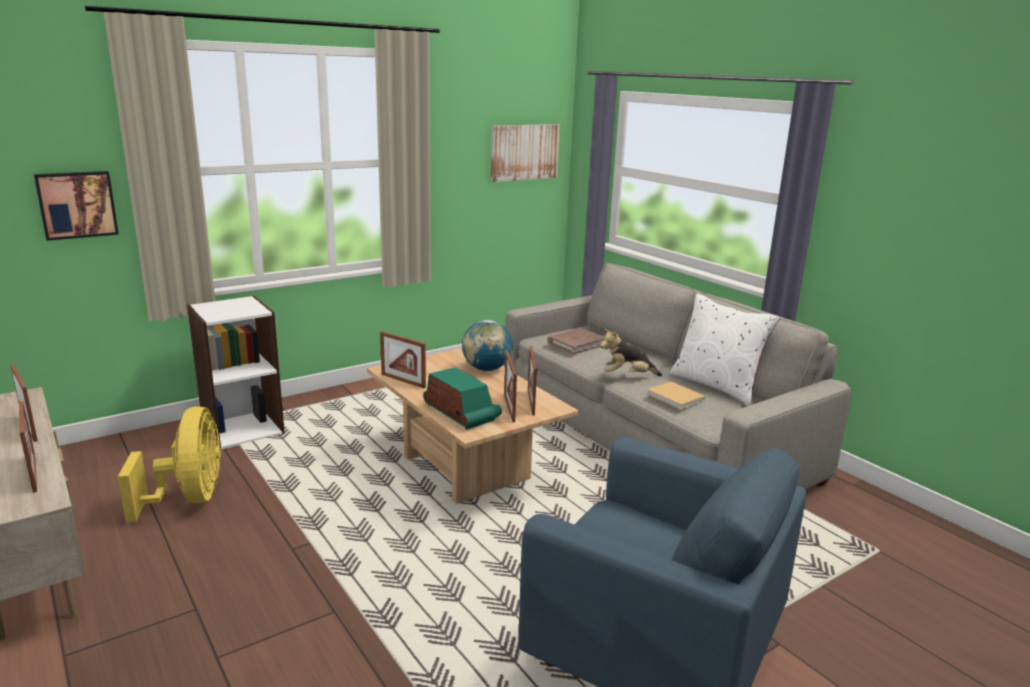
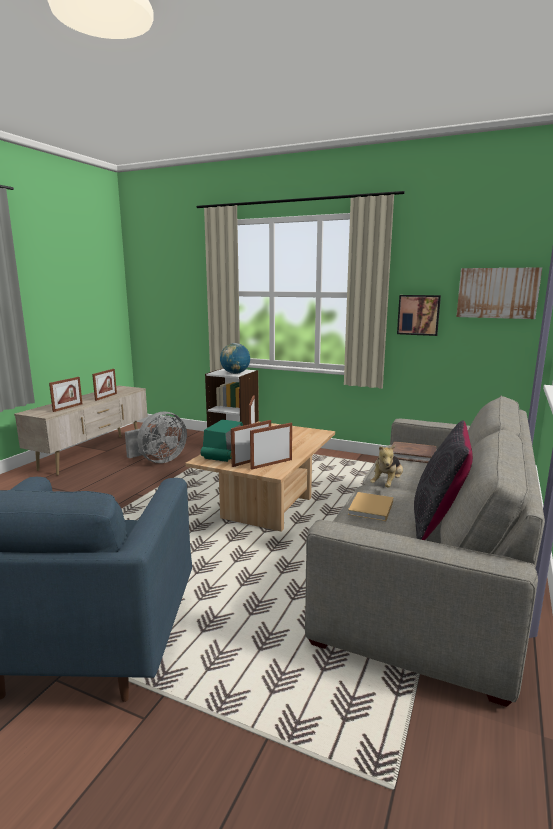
camera: 60 degrees right, 5 degrees down
(77, 204) = (192, 307): picture -> picture (418, 315)
(189, 499) = (159, 460): yellow fan -> grey fan
(486, 369) = (306, 443): globe -> globe (235, 373)
(627, 375) = (387, 484): plush toy -> plush toy turned 120 degrees counterclockwise
(716, 385) = (438, 521): white pillow -> black pillow

